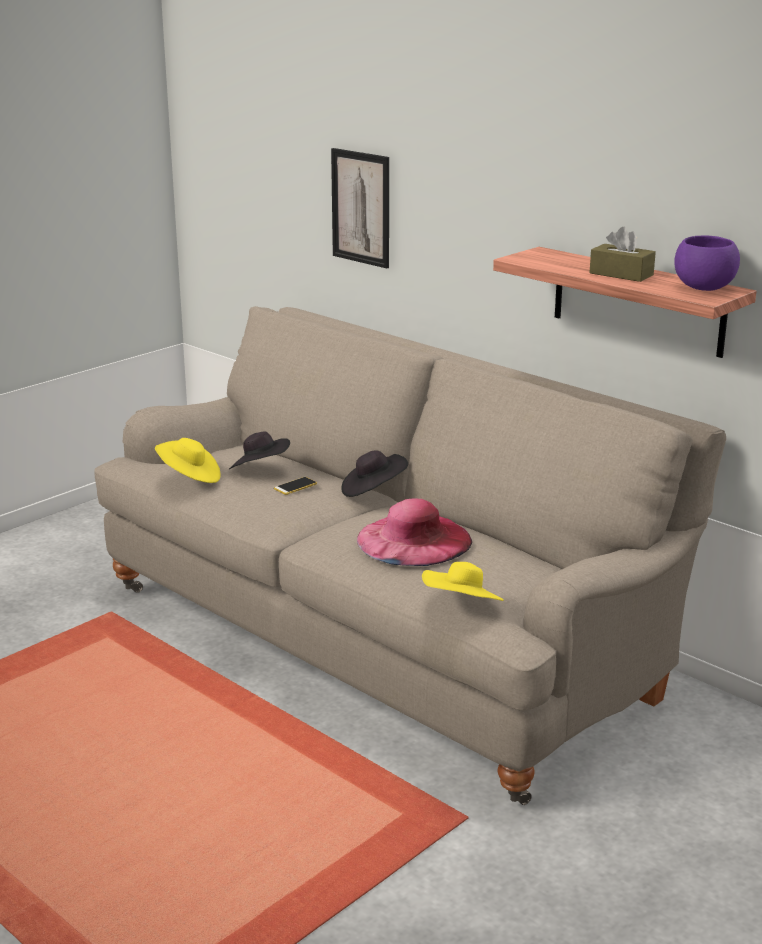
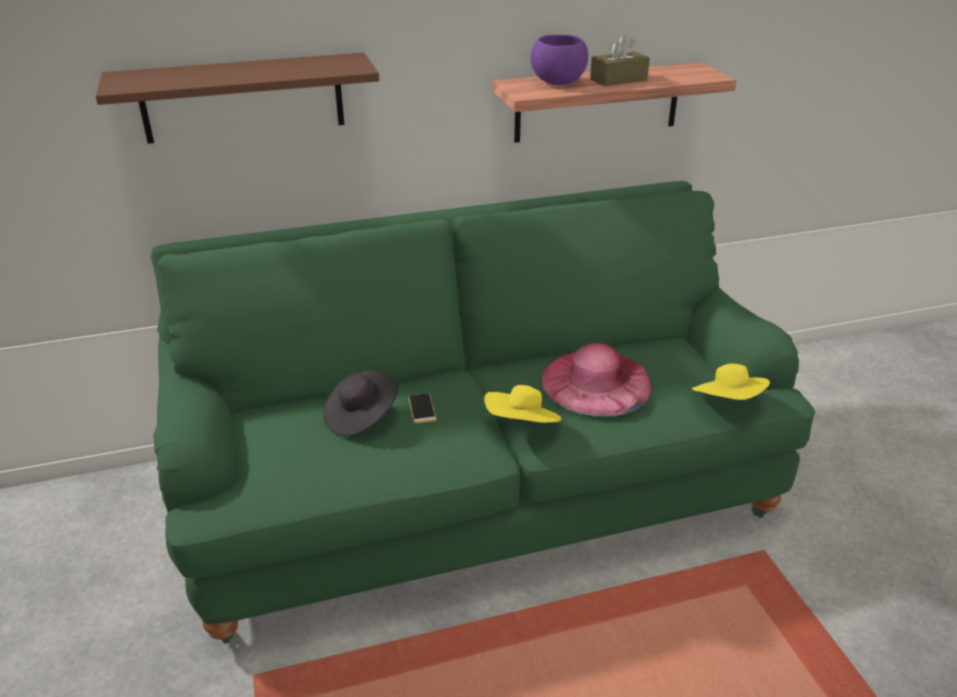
camera: 60 degrees left, 10 degrees up
(189, 477) = (328, 470): yellow hat -> yellow hat (522, 425)
(361, 207) = (243, 98): picture -> brown shelf
(373, 490) = (464, 370): black hat -> none
(382, 638) = (478, 493): beige sofa -> green sofa
(703, 288) = (685, 71): purple bowl -> purple bowl (558, 83)

